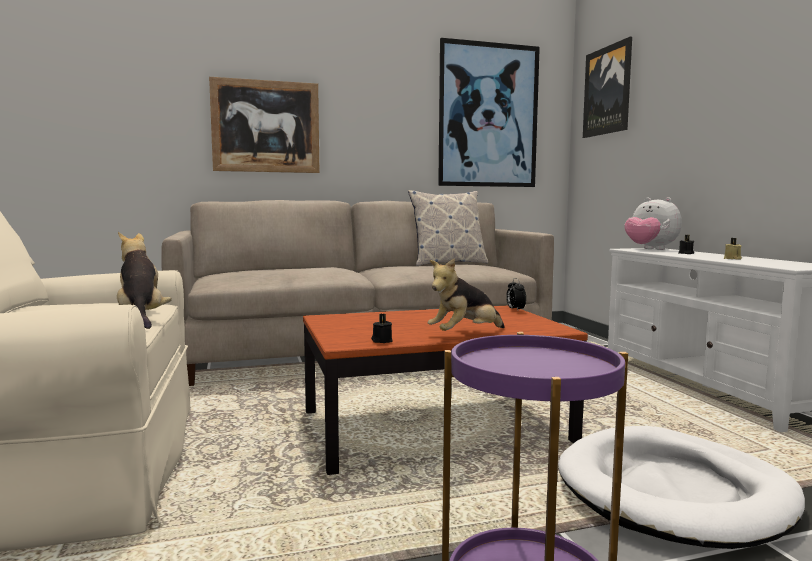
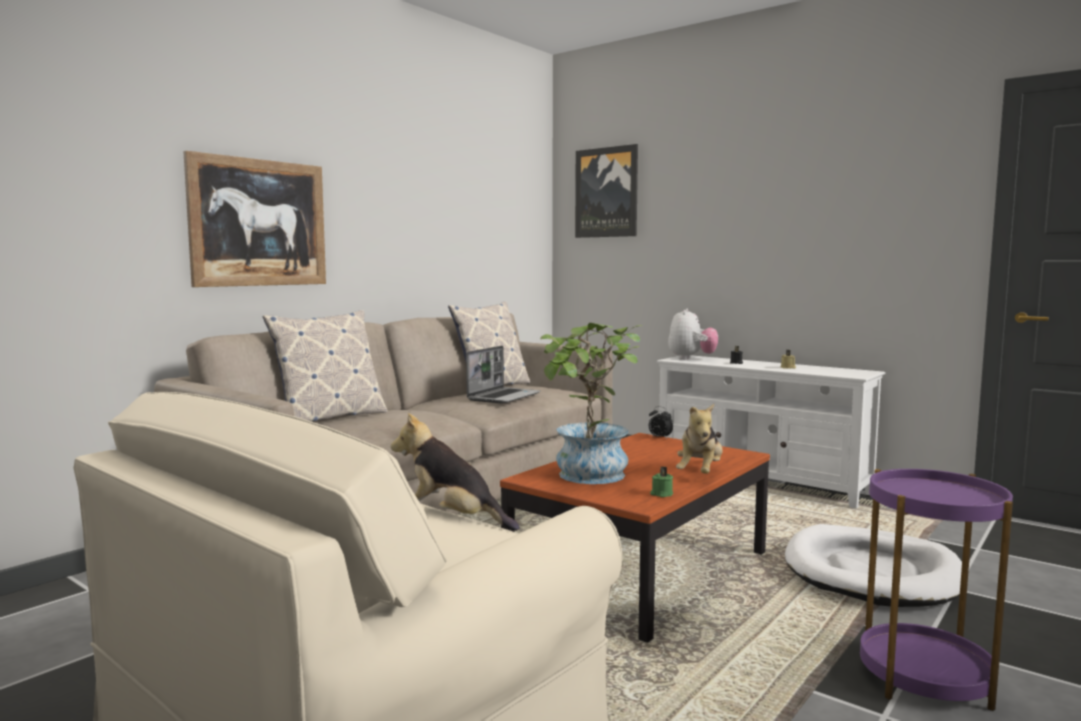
camera: 35 degrees left, 0 degrees up
(278, 267) = (329, 418): none -> pillow
(365, 323) = (588, 477): none -> potted plant
(381, 341) = (661, 494): black candle -> green candle
(430, 267) = (504, 397): none -> laptop
(488, 116) = (487, 210): picture -> none
(650, 249) = (691, 358): plush toy -> plush toy turned 90 degrees counterclockwise

